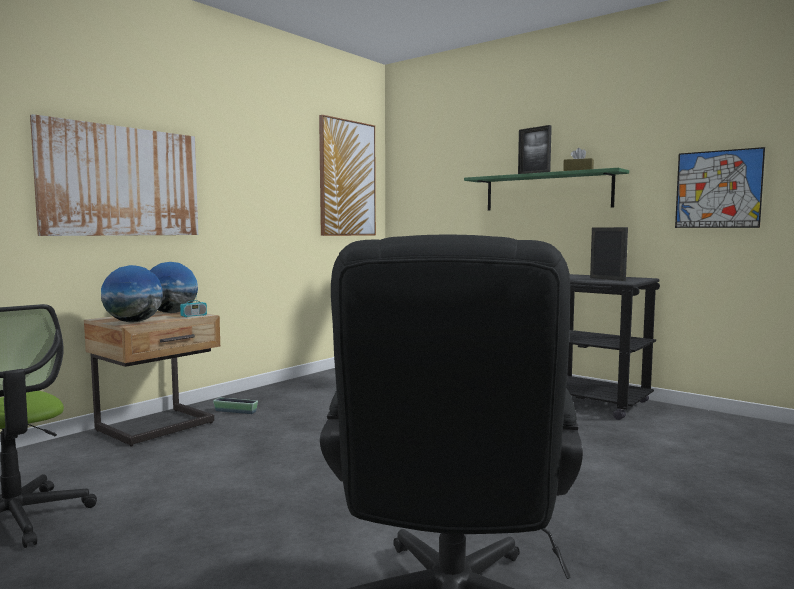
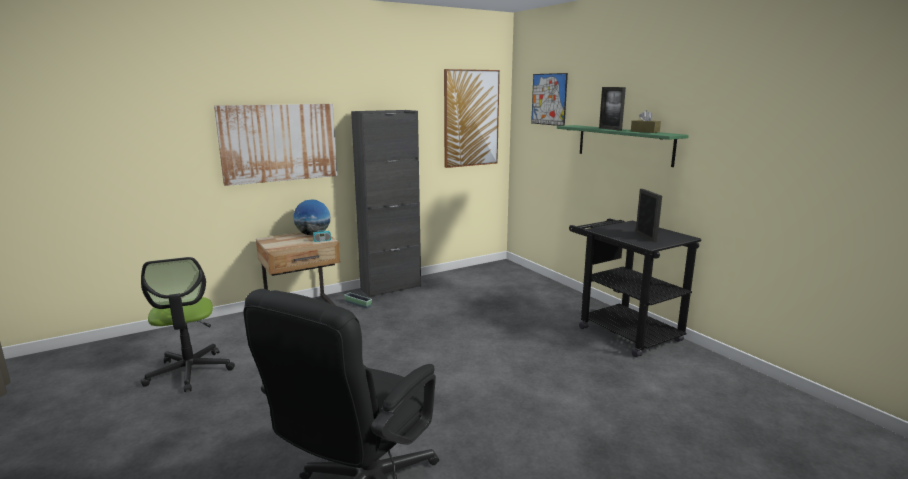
camera: 20 degrees right, 10 degrees up
(134, 322) = (280, 245): globe -> none
(266, 392) = (391, 288): none -> black cabinet
(718, 189) = (759, 164): picture -> picture (549, 99)

